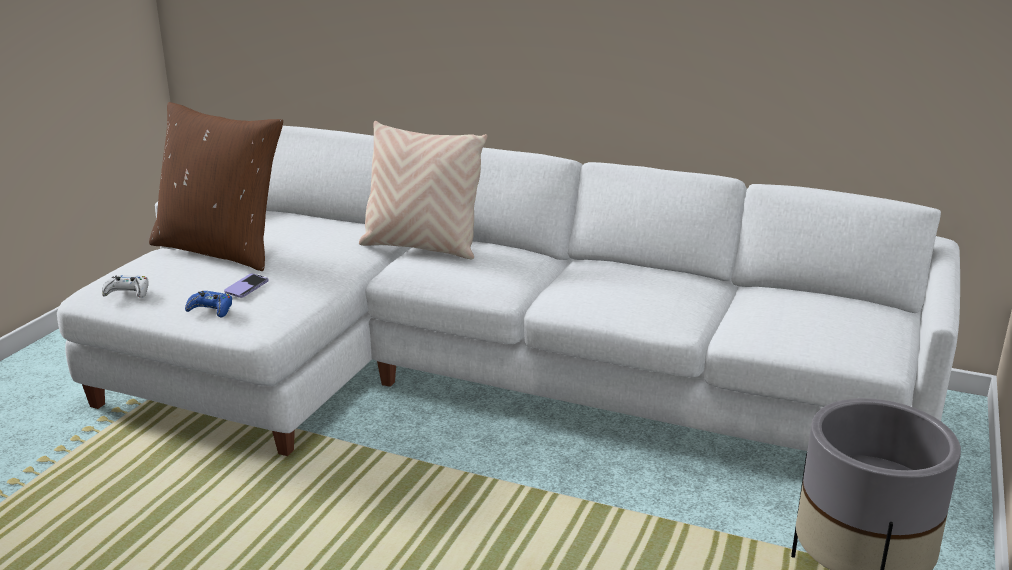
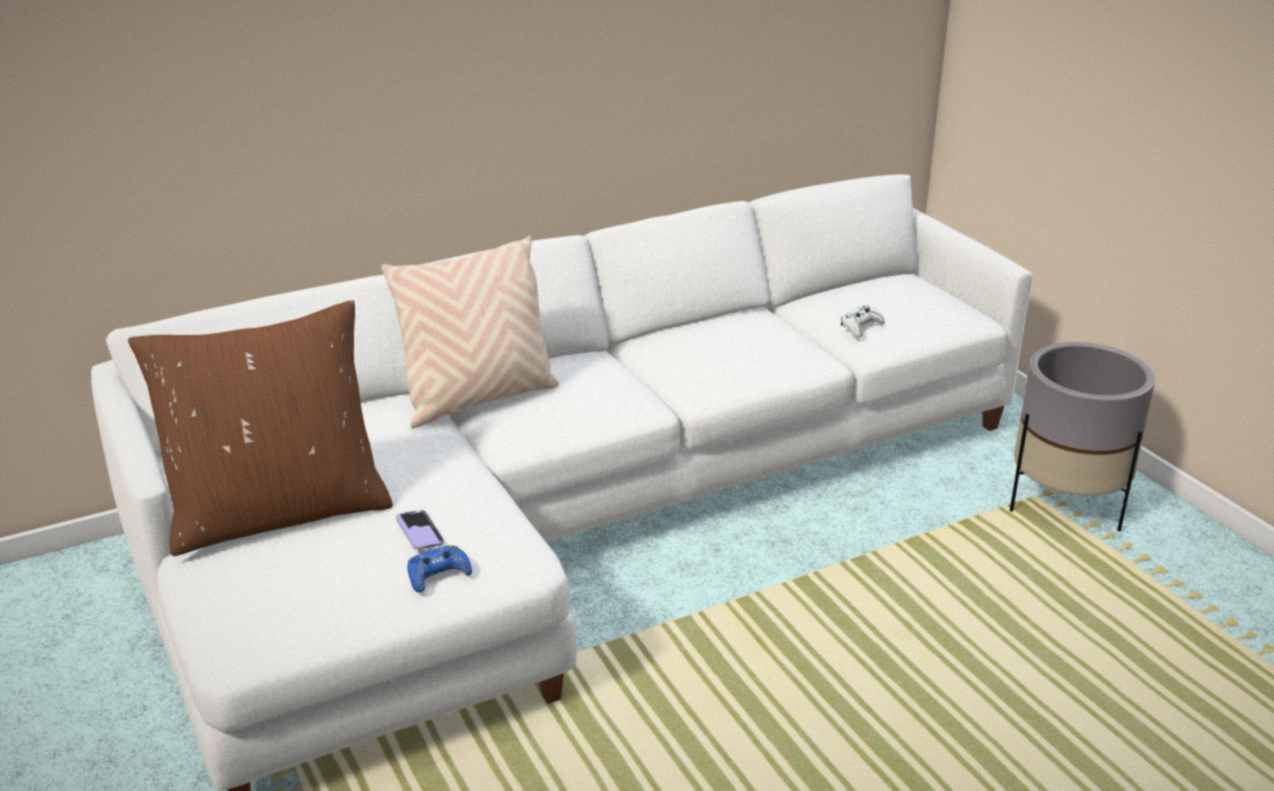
camera: 50 degrees left, 5 degrees up
(127, 292) = (298, 616): white game controller -> white game controller (861, 327)

